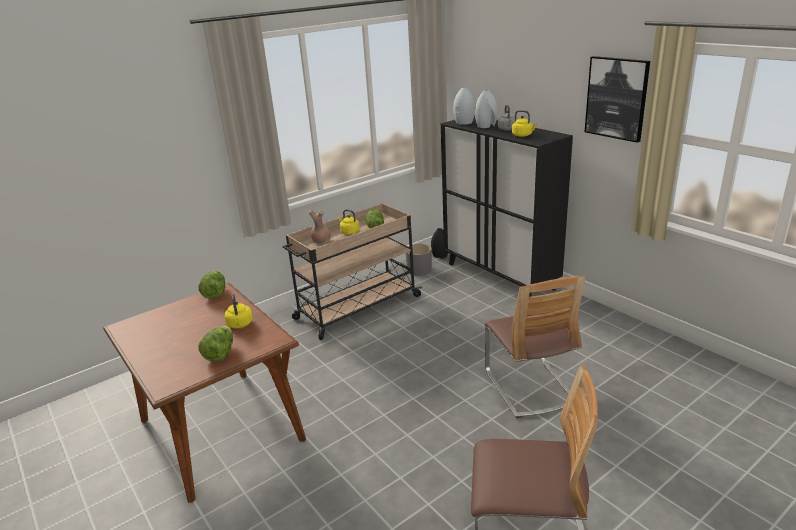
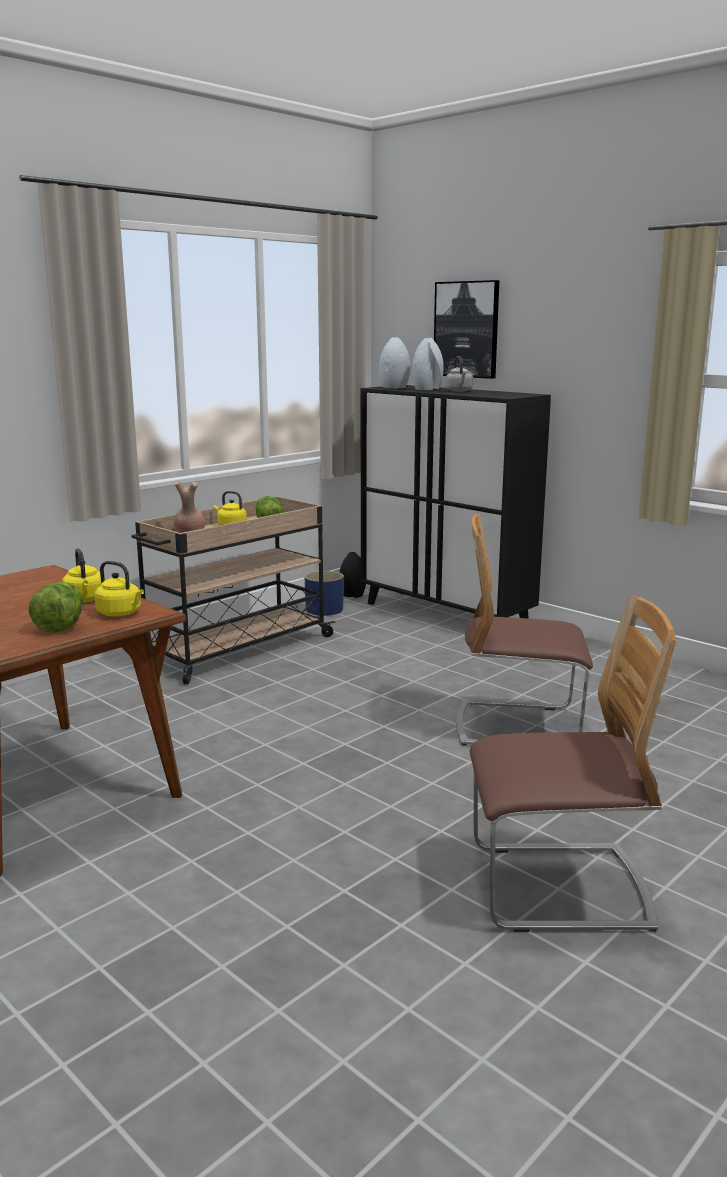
camera: 10 degrees left, 10 degrees down
(215, 293) = (35, 573): lettuce -> none
(419, 270) = (324, 609): grey planter -> blue planter
(523, 135) = (483, 394): yellow kettle -> yellow kettle (121, 613)
(530, 387) = (518, 726): chair -> chair turned 120 degrees clockwise
(616, 98) = (611, 337): picture -> picture (466, 329)

